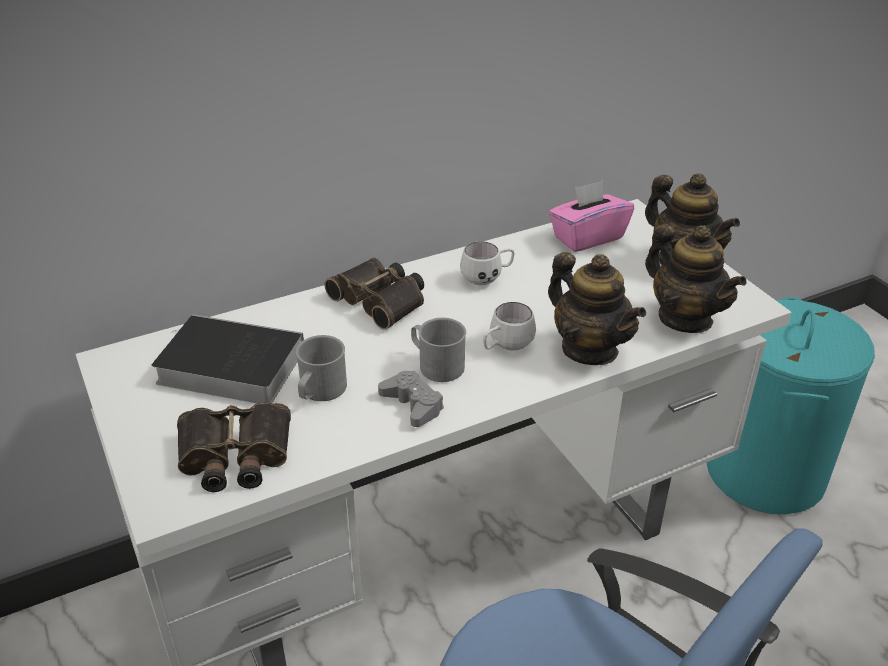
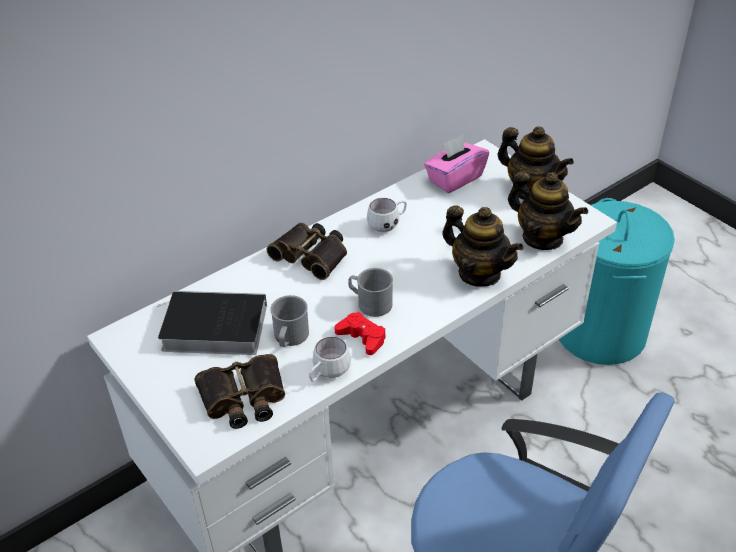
camera: 10 degrees left, 5 degrees up
(412, 404) = (362, 337): grey game controller -> red game controller
(505, 346) = (417, 280): white mug -> white mug (327, 374)

